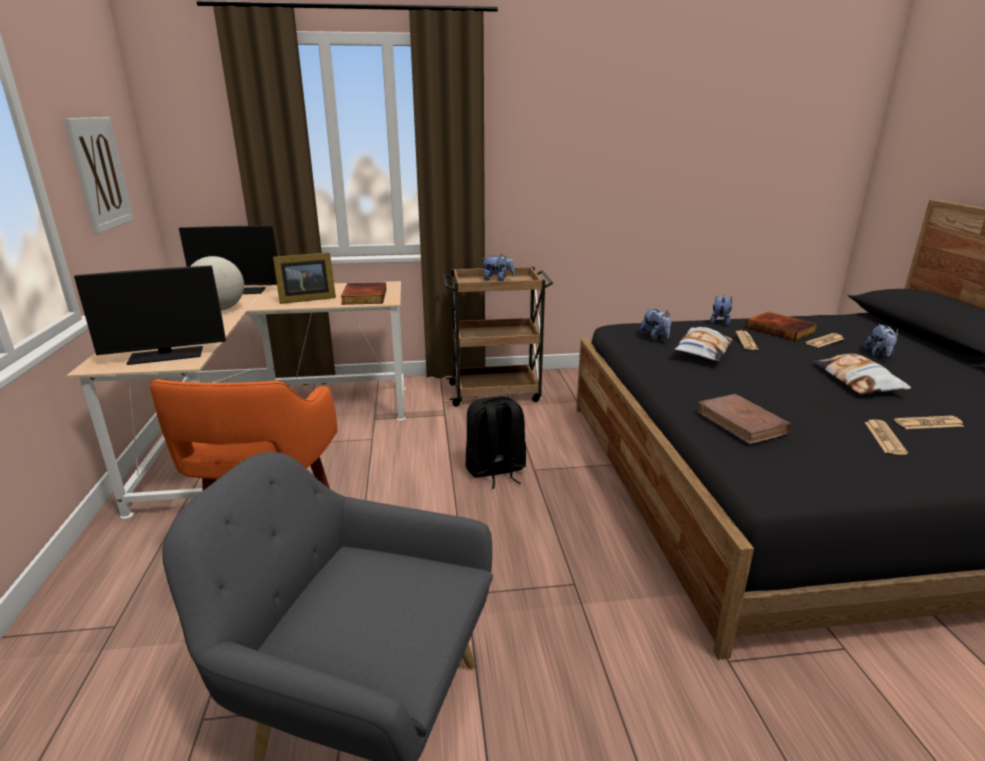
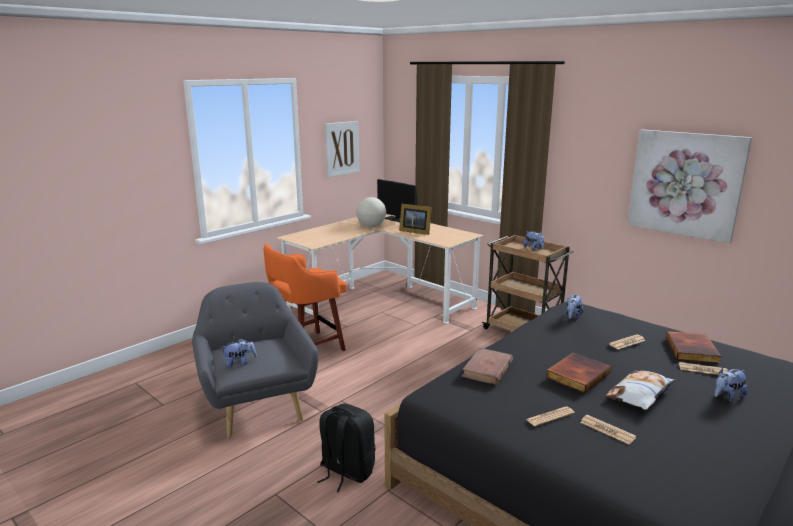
camera: 50 degrees right, 5 degrees down
(166, 355) = (314, 240): monitor -> none
(363, 296) = (442, 238): book -> book (577, 375)
(495, 471) = (443, 366): black backpack -> black backpack (346, 472)
(647, 165) = (685, 184): none -> picture
(702, 350) = (579, 334): pillow -> none
(719, 321) = (659, 328): plush toy -> plush toy (240, 363)

